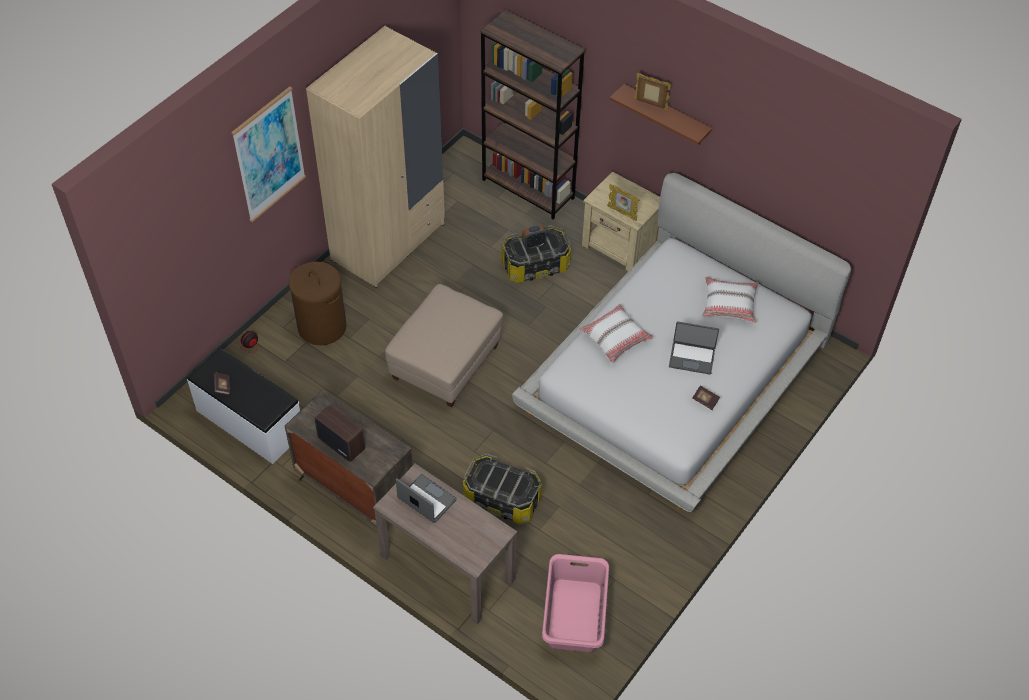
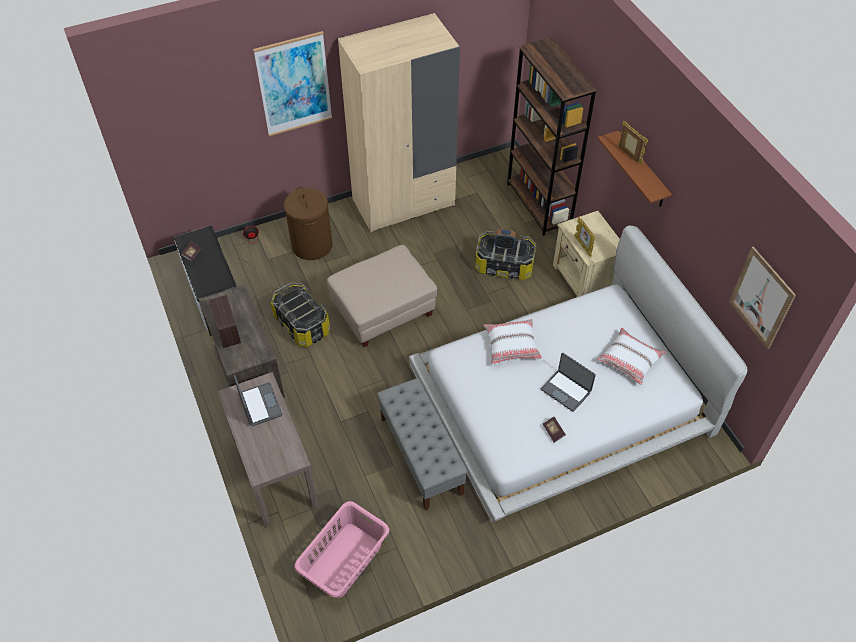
camera: 30 degrees right, 0 degrees up
(502, 499) = (353, 437): storage box -> storage box (302, 324)
(580, 485) = (421, 456): none -> grey bench
(847, 194) = (761, 298): none -> picture

